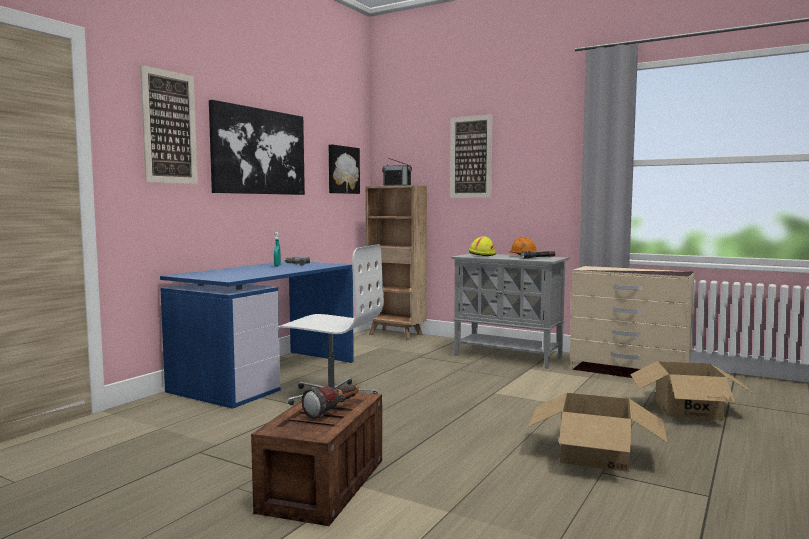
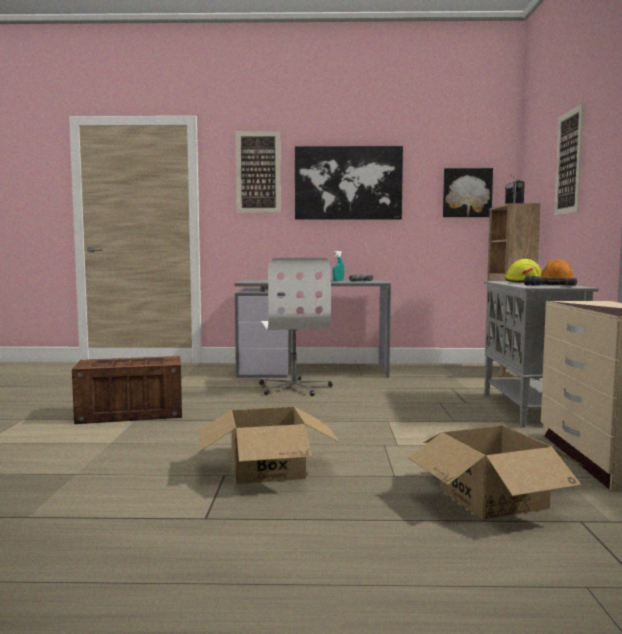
camera: 60 degrees right, 0 degrees up
(267, 375) = (314, 370): blue desk -> grey desk
(334, 411) = (134, 363): flashlight -> none

